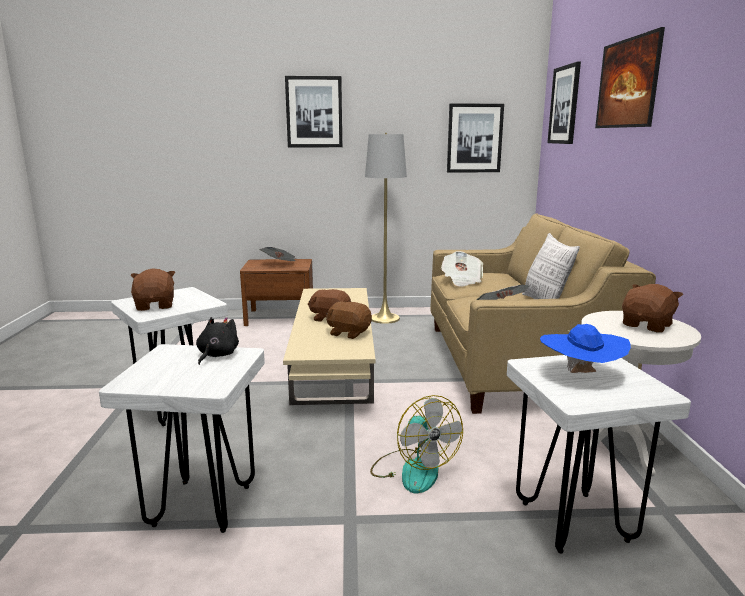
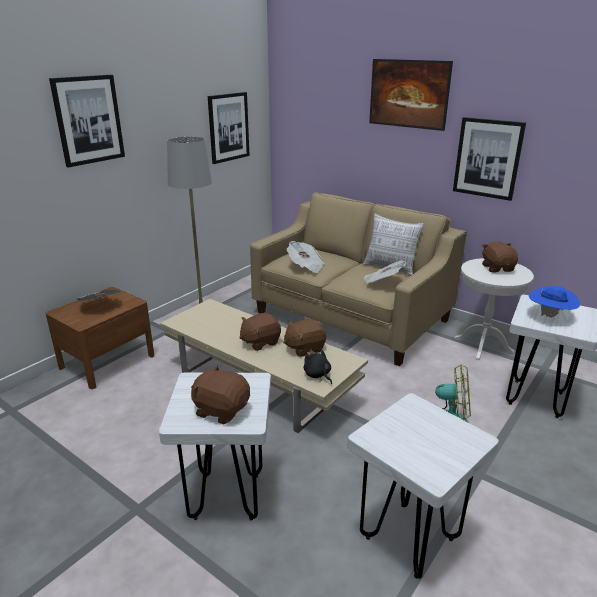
camera: 50 degrees left, 10 degrees up
(217, 355) = (407, 417): black plush toy -> black plush toy (318, 375)
(564, 105) = (311, 96): picture -> picture (487, 158)

